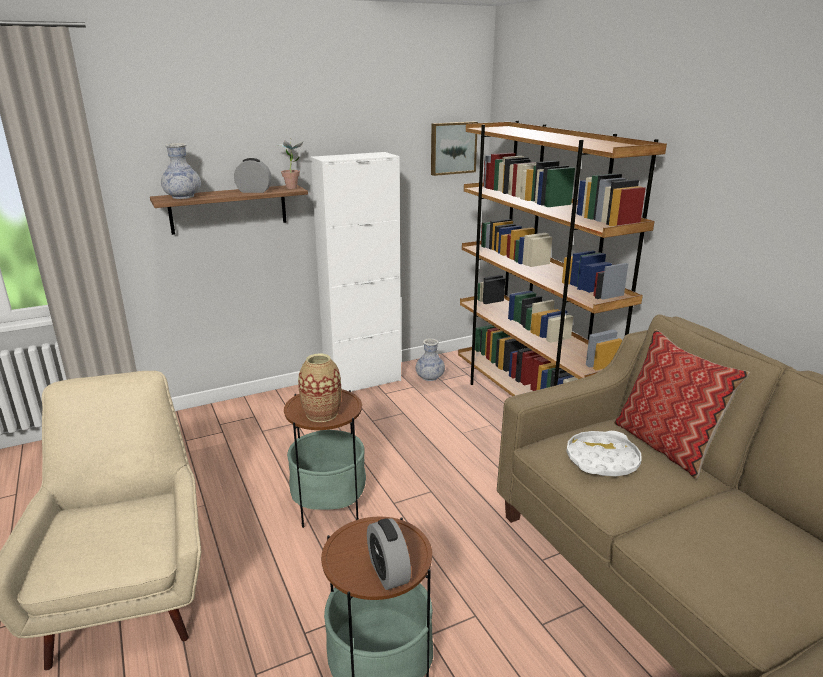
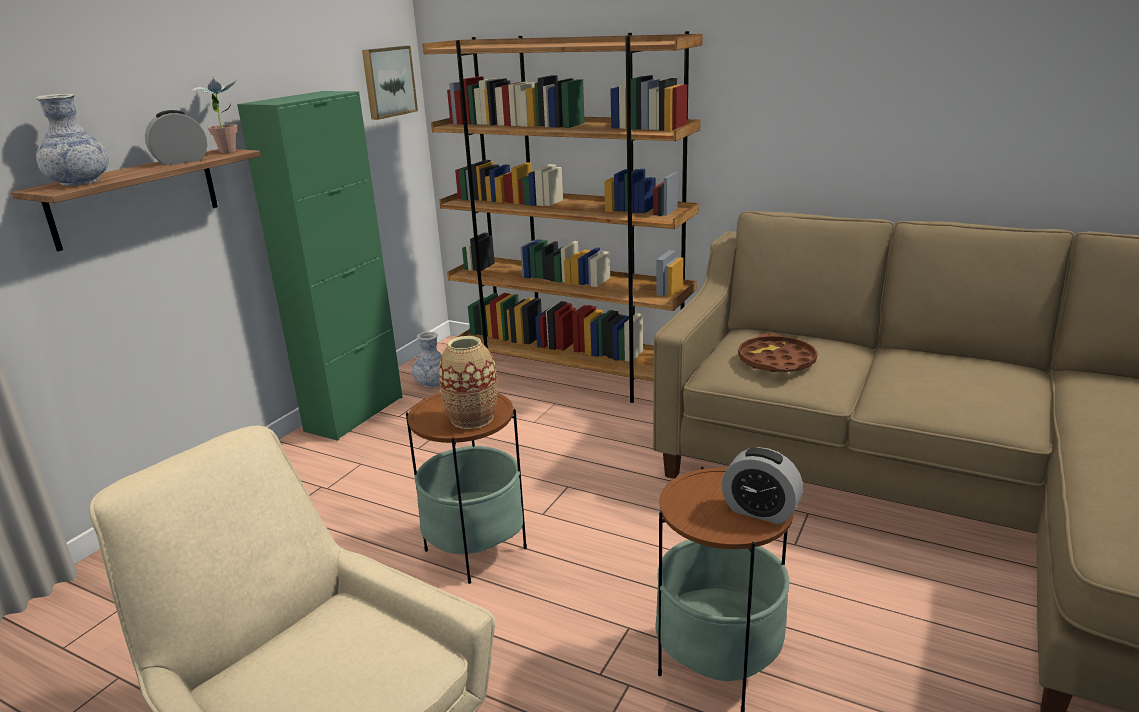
camera: 35 degrees left, 0 degrees up
(363, 381) = (354, 414): white cabinet -> green cabinet
(602, 459) = (776, 361): white tray -> brown tray
(666, 445) = (802, 335): pillow -> none

